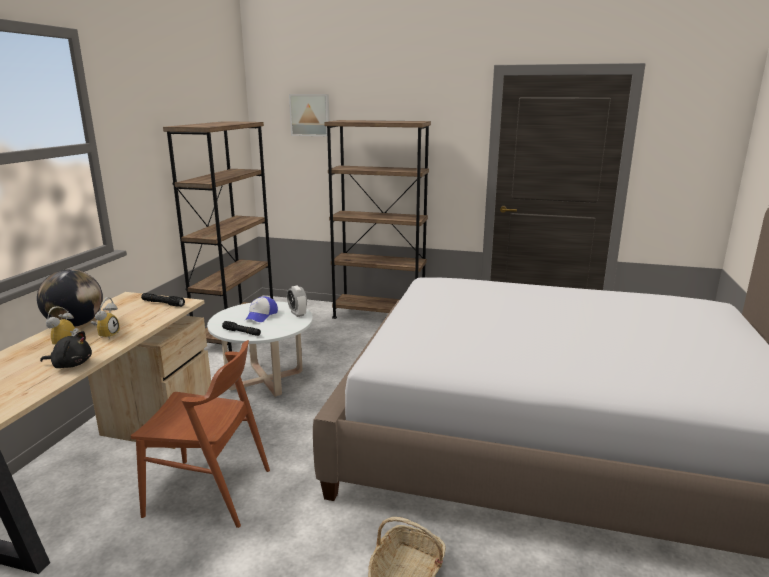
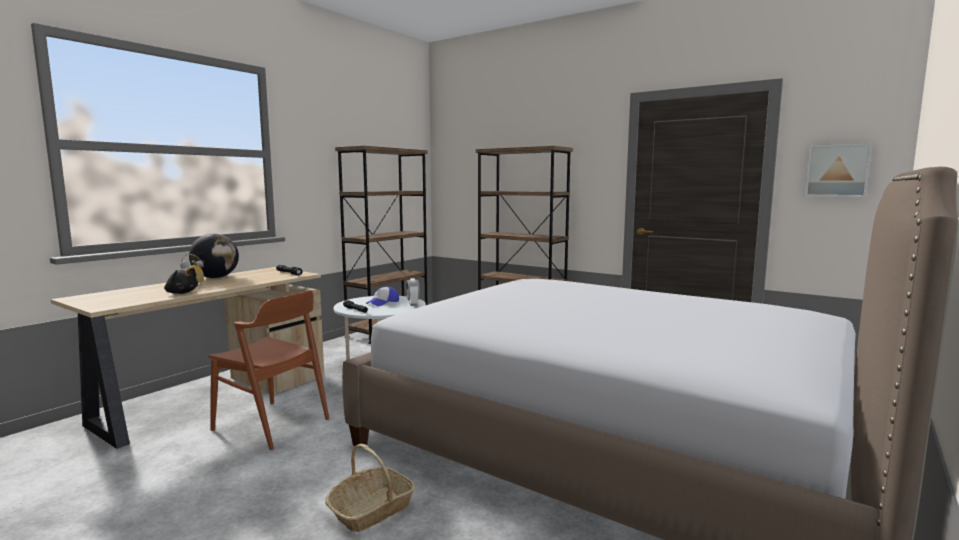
camera: 20 degrees right, 10 degrees down
(107, 335) = (226, 283): alarm clock -> none
(310, 115) = (475, 148): picture -> picture (837, 171)

